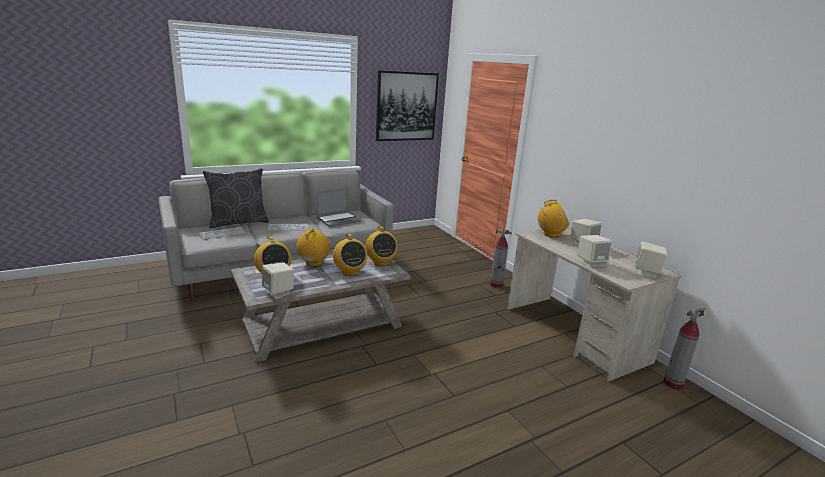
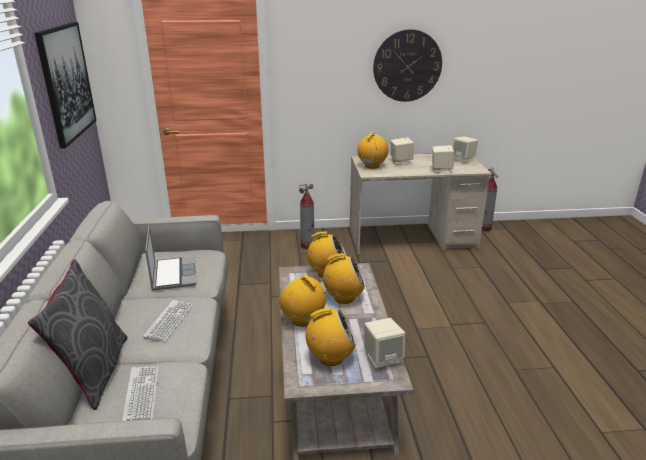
camera: 65 degrees left, 5 degrees up
(634, 148) = (407, 66): none -> wall clock

